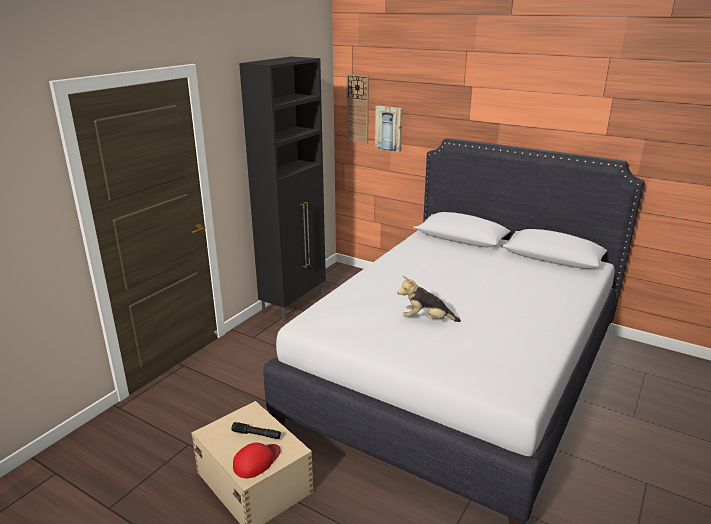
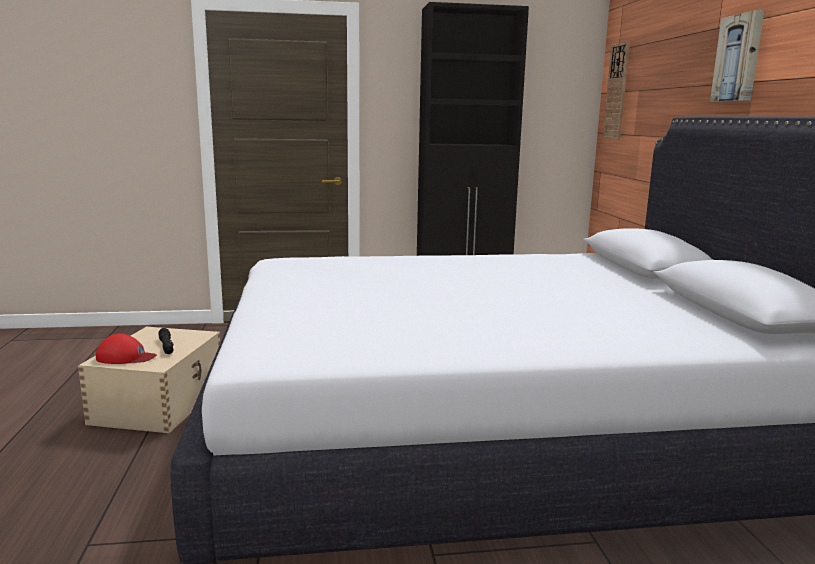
camera: 50 degrees right, 10 degrees down
(389, 128) = (639, 114): picture -> picture (739, 58)
(426, 320) = (377, 291): plush toy -> none

